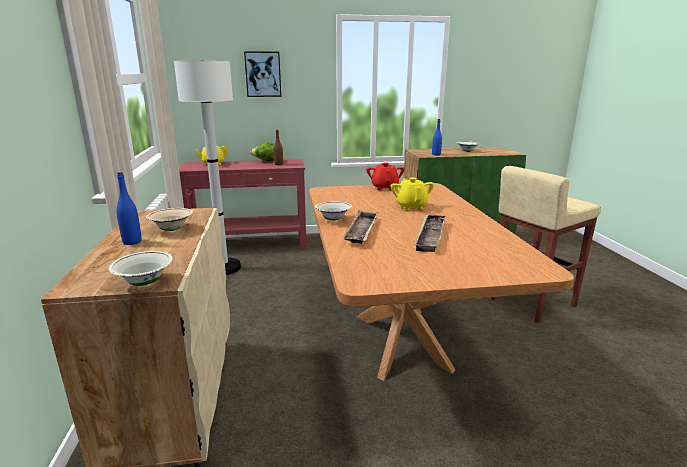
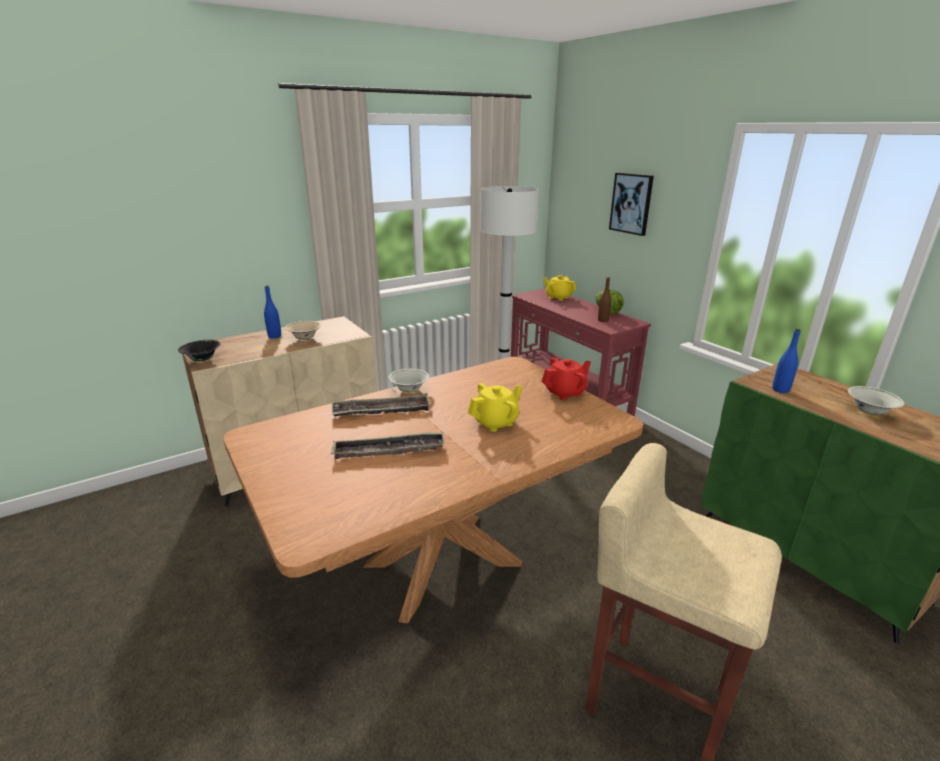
camera: 65 degrees right, 5 degrees up
(145, 283) = (202, 360): white bowl -> black bowl

